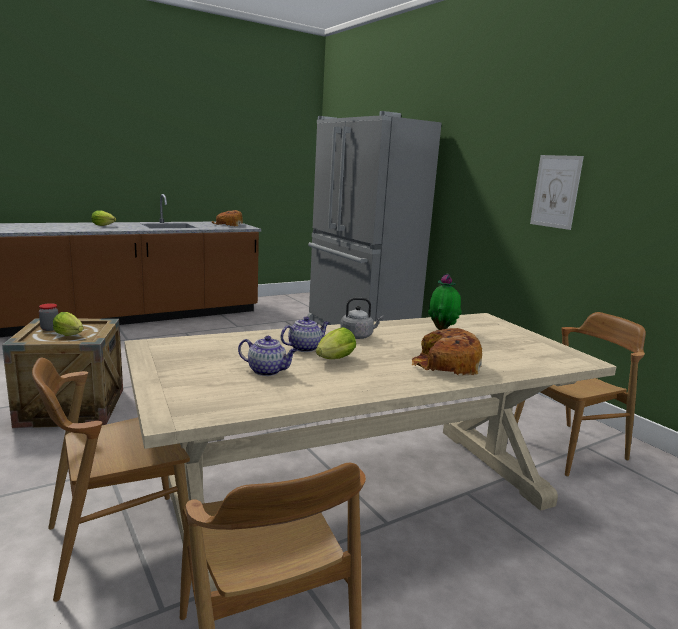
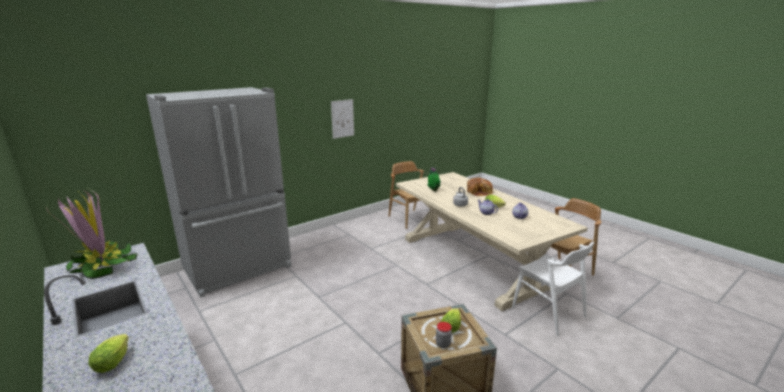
camera: 95 degrees left, 5 degrees up
(118, 542) = (548, 312): brown chair -> white chair
(228, 225) = (102, 265): bread -> potted plant

